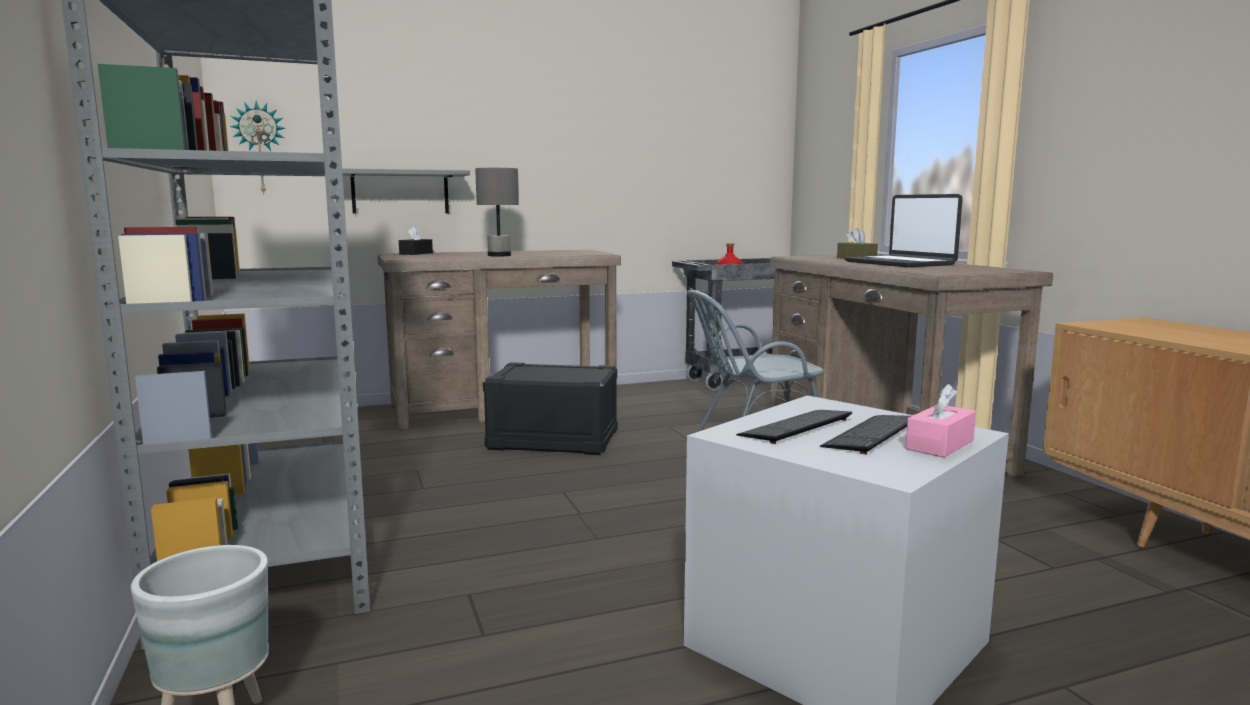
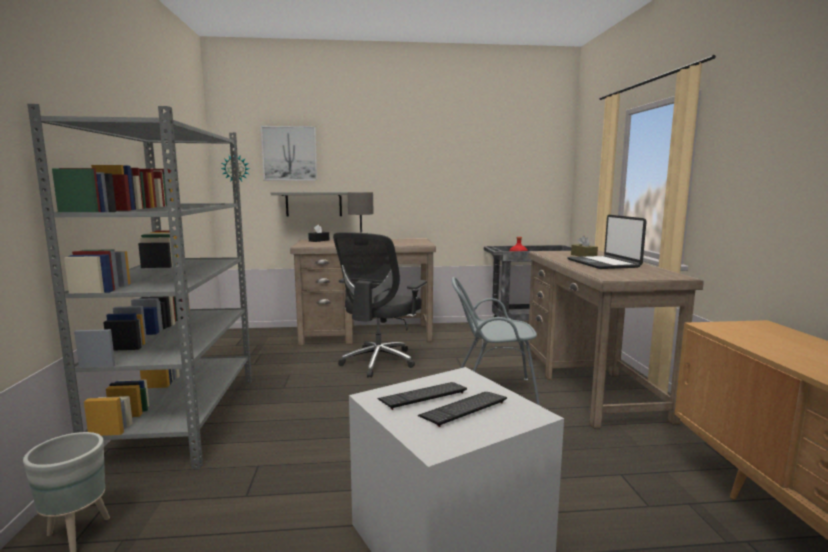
camera: 15 degrees right, 0 degrees up
(357, 104) = (289, 153): none -> picture
(552, 440) = (379, 361): black storage box -> office chair
(940, 445) = (499, 424): pink tissue box -> none

